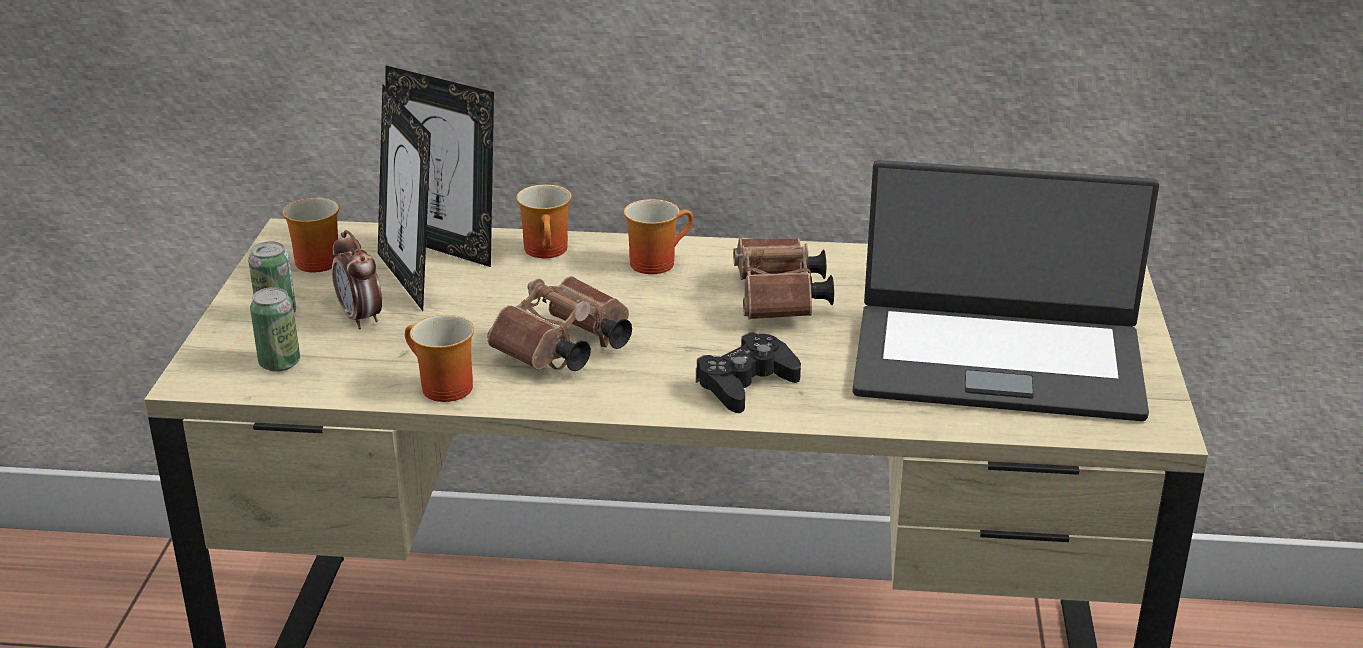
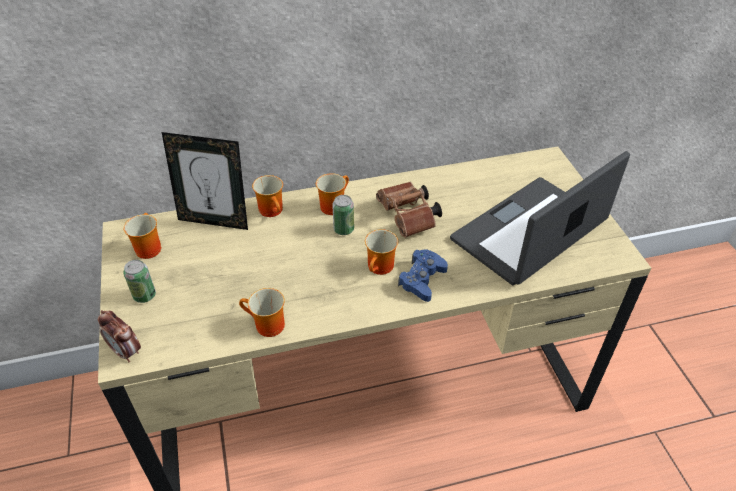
camera: 20 degrees left, 15 degrees up
(279, 363) = (165, 333): can -> can (343, 229)
(361, 318) = (195, 286): alarm clock -> alarm clock (126, 352)
(410, 279) = (208, 249): picture frame -> none
(562, 351) = (317, 281): brown binoculars -> none
(684, 355) = (381, 268): none -> mug
(746, 383) = (422, 279): black game controller -> blue game controller
(997, 361) = (531, 232): laptop -> laptop turned 150 degrees clockwise

